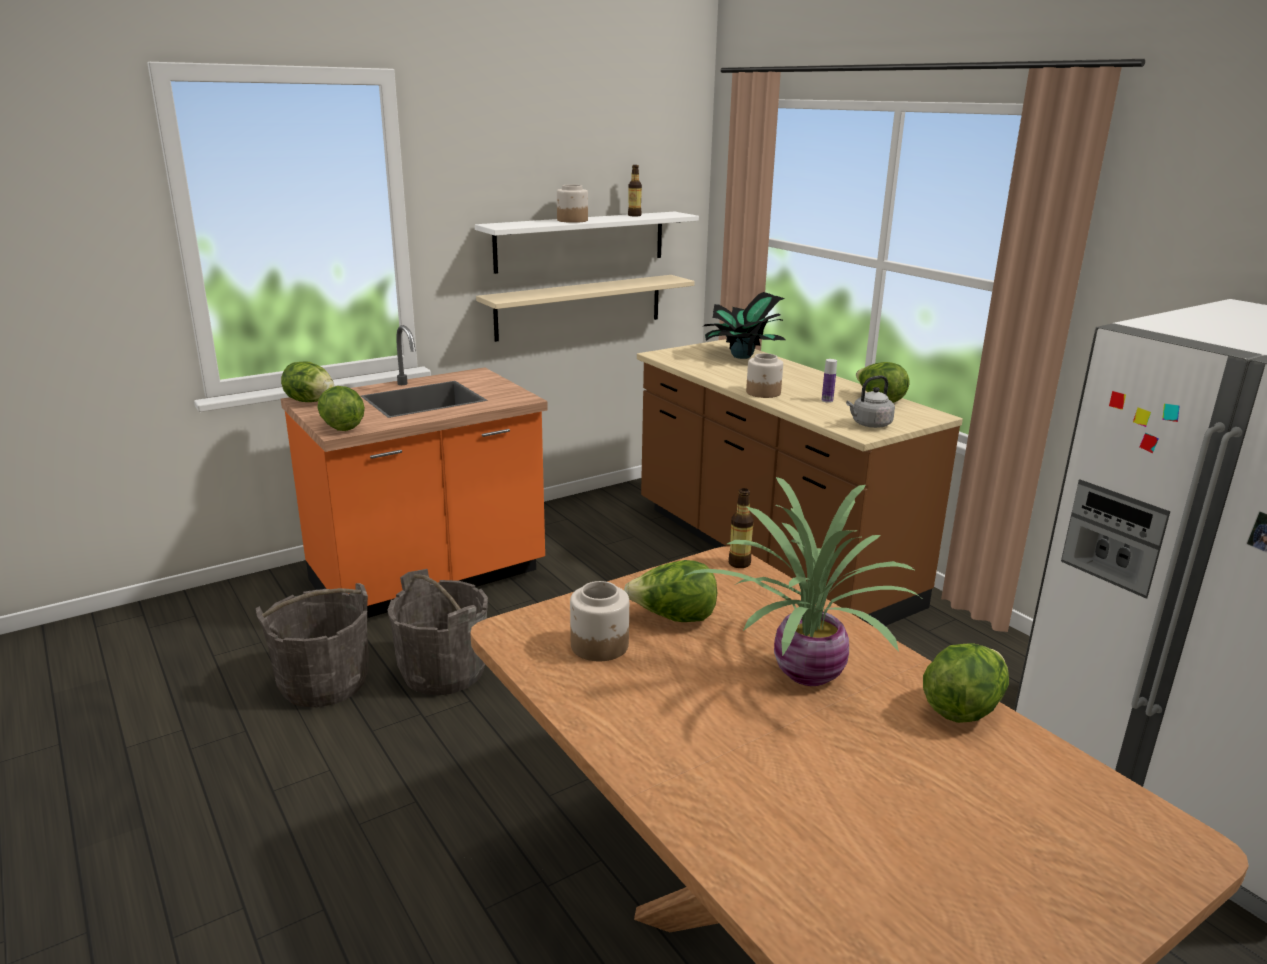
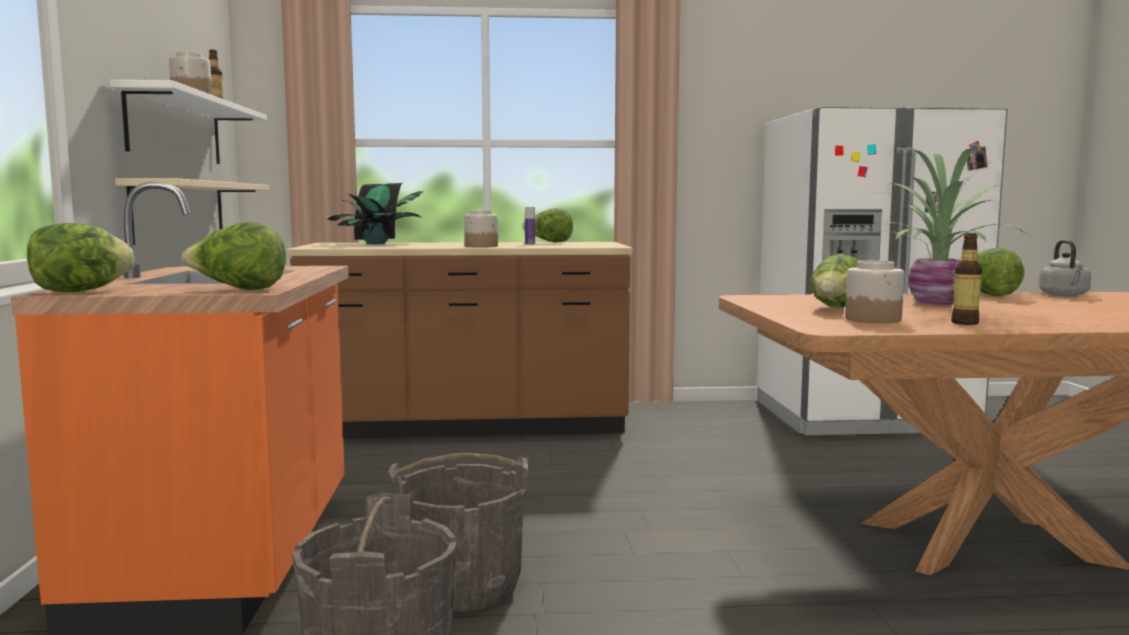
camera: 60 degrees left, 15 degrees down
(739, 563) = (755, 296): bottle -> bottle (964, 323)
(869, 424) = (598, 245): grey kettle -> grey kettle (1065, 295)

